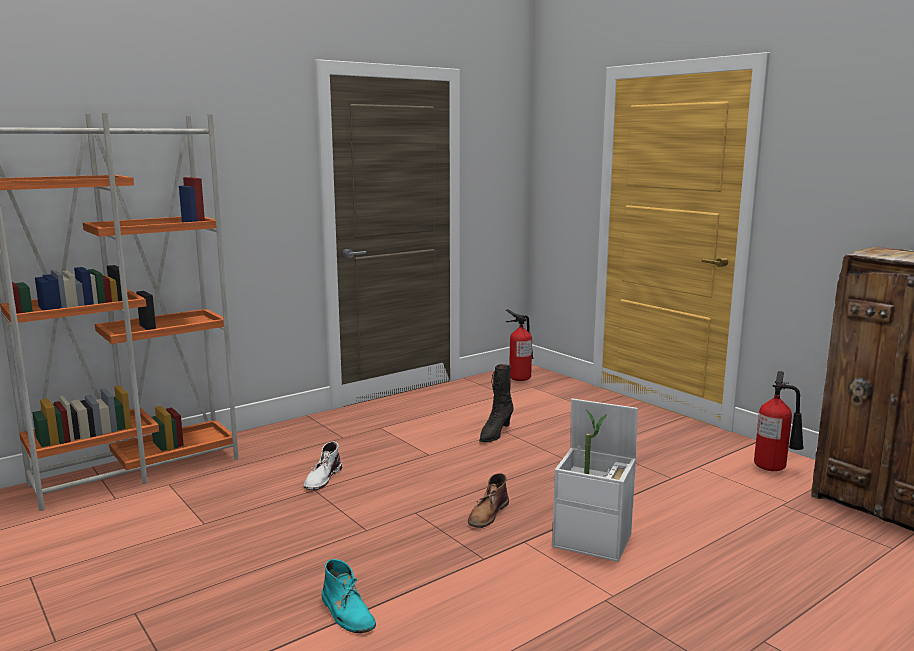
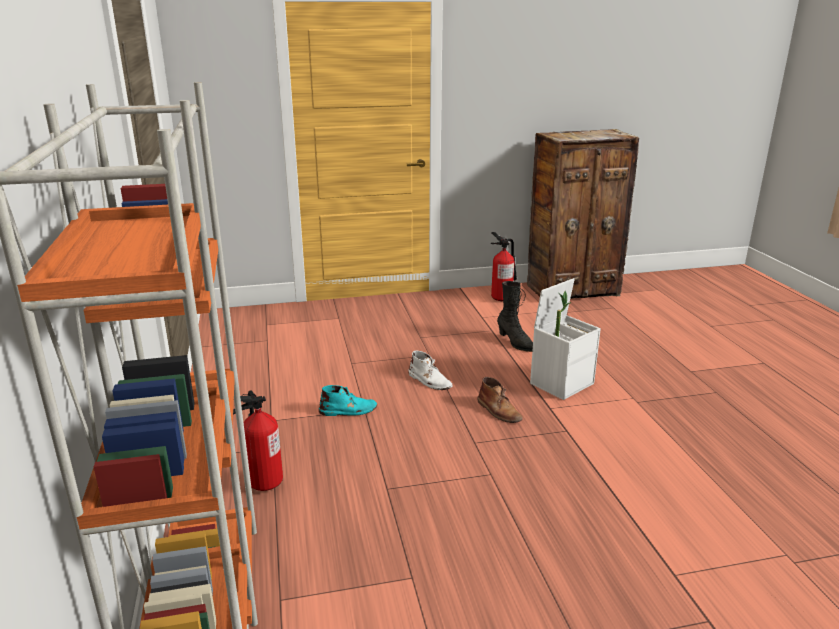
camera: 65 degrees left, 10 degrees up
(322, 478) = (364, 479): white boot -> white boot (429, 381)
(347, 612) = (620, 509): turquoise boot -> turquoise boot (348, 410)
(495, 434) = (351, 368): black boot -> black boot (515, 343)
(520, 378) = (239, 323): fire extinguisher -> fire extinguisher (262, 482)

